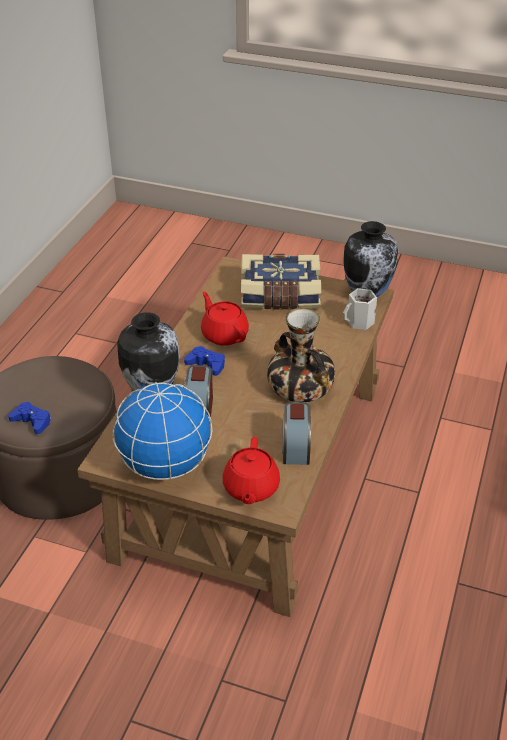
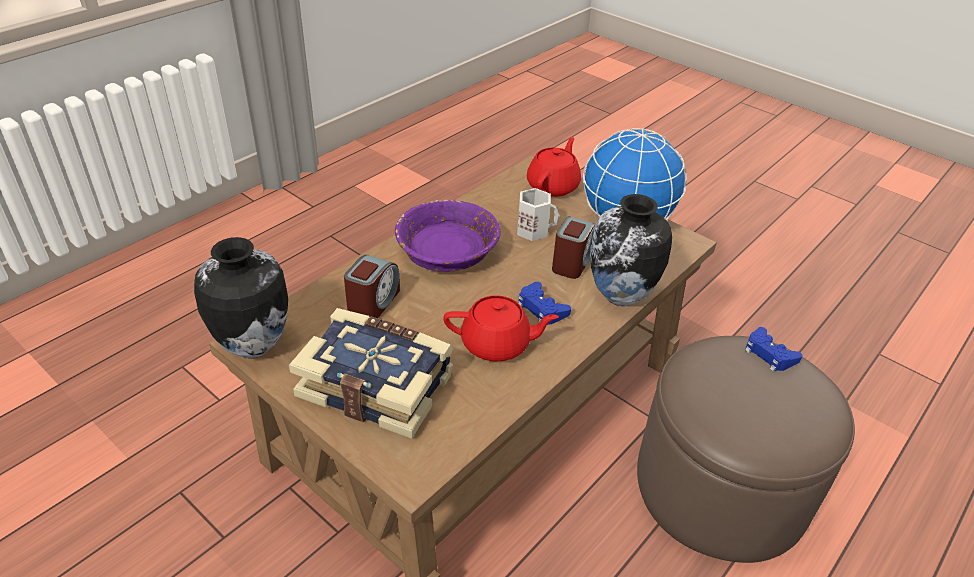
camera: 160 degrees left, 0 degrees up
(224, 334) = (497, 344): red teapot -> red teapot turned 75 degrees counterclockwise
(295, 447) = (493, 203): alarm clock -> alarm clock (373, 303)
(301, 388) = (447, 251): vase -> purple bowl
(359, 322) = (308, 307): white mug -> white mug (533, 230)

